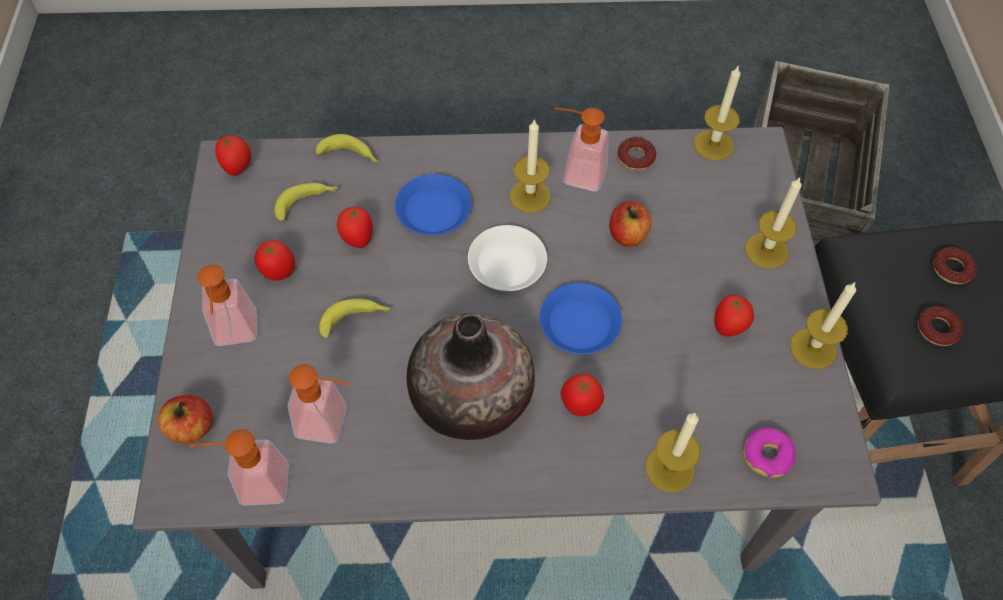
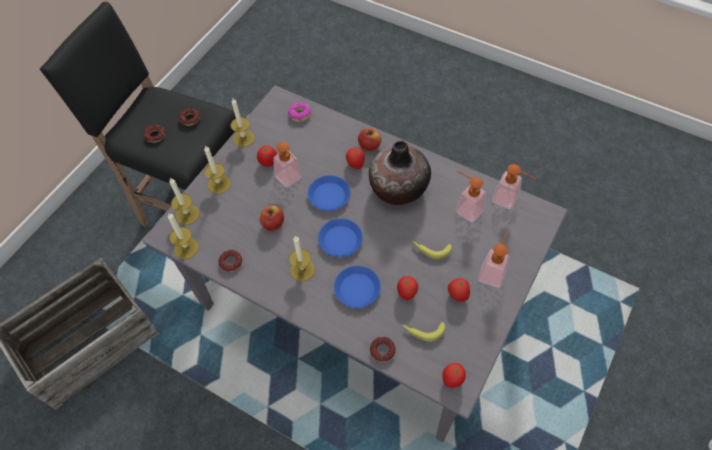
camera: 145 degrees left, 0 degrees up
(192, 428) = (529, 237): apple -> apple (369, 145)
(350, 156) = (382, 350): banana -> donut
(507, 262) = (340, 240): white plate -> blue plate
(576, 173) = (268, 270): soap dispenser -> soap dispenser (291, 180)
(669, 468) = (339, 127): candle -> candle (187, 214)

